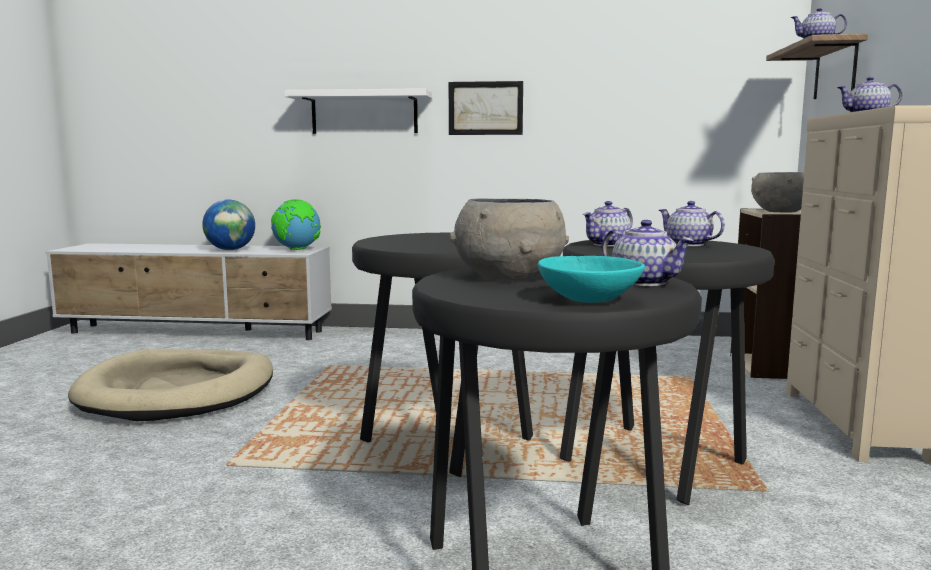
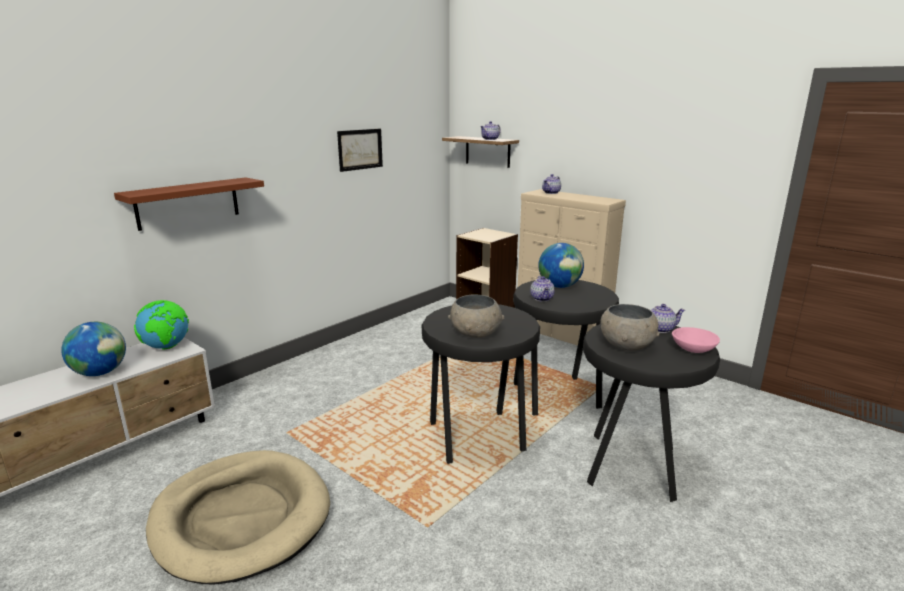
camera: 55 degrees left, 10 degrees up
(364, 113) = (188, 203): white shelf -> brown shelf
(485, 108) = (287, 186): picture -> picture (360, 149)
(589, 299) = (693, 349): turquoise bowl -> pink bowl
(688, 244) = (559, 286): teapot -> globe
(780, 212) = (488, 237): grey bowl -> grey bowl (475, 334)

